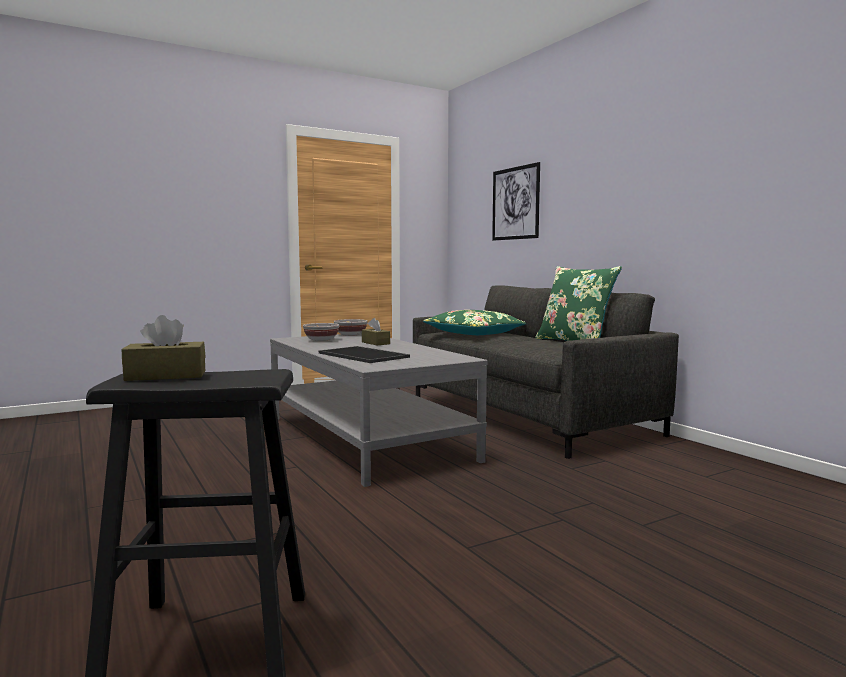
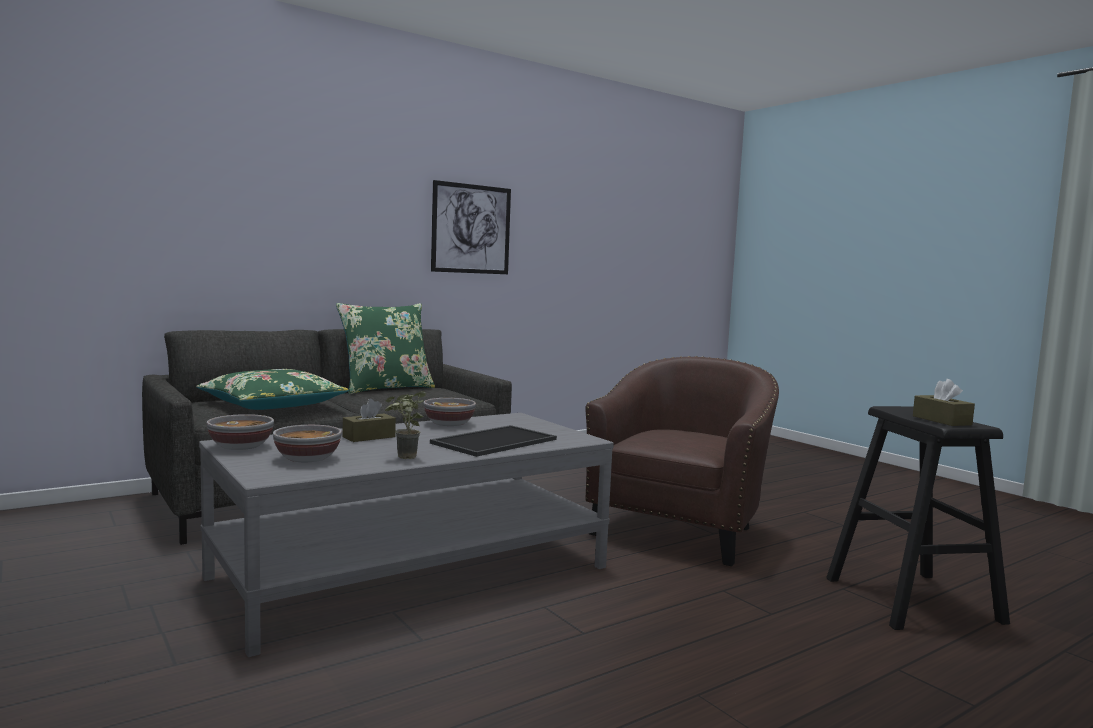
camera: 95 degrees left, 0 degrees up
(318, 347) = (403, 458): none -> potted plant
(422, 350) = (449, 424): none -> bowl
(473, 529) = (680, 530): none -> brown armchair
(515, 203) = (163, 200): picture -> picture (471, 229)

